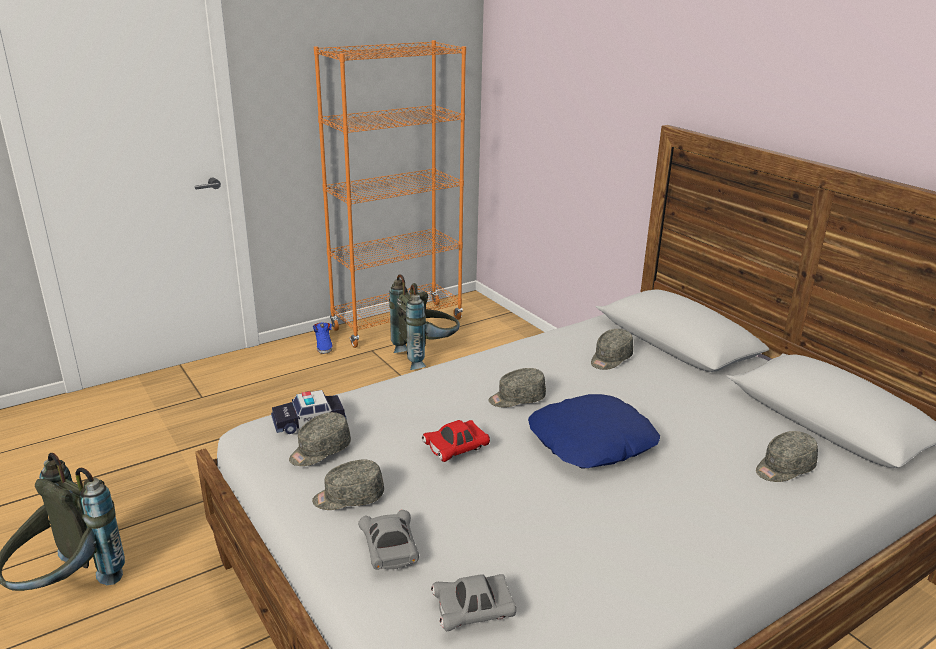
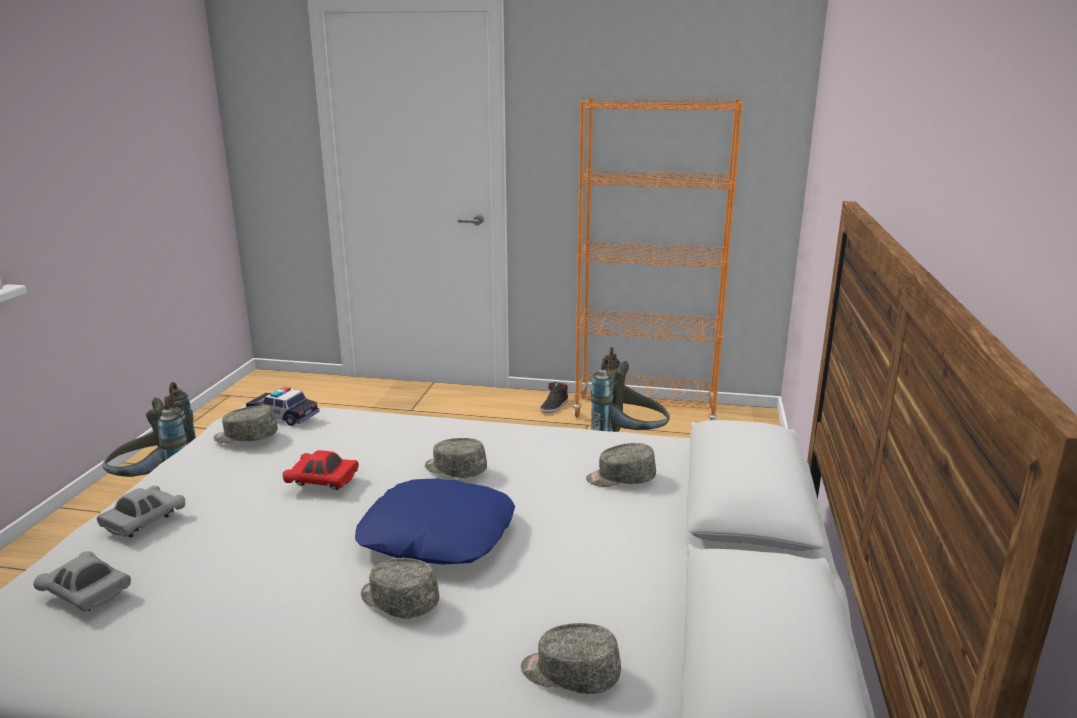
camera: 45 degrees right, 5 degrees down
(324, 345) = (554, 406): blue shoe -> black shoe
(348, 497) = (198, 476): grey cap -> grey cap (398, 601)

